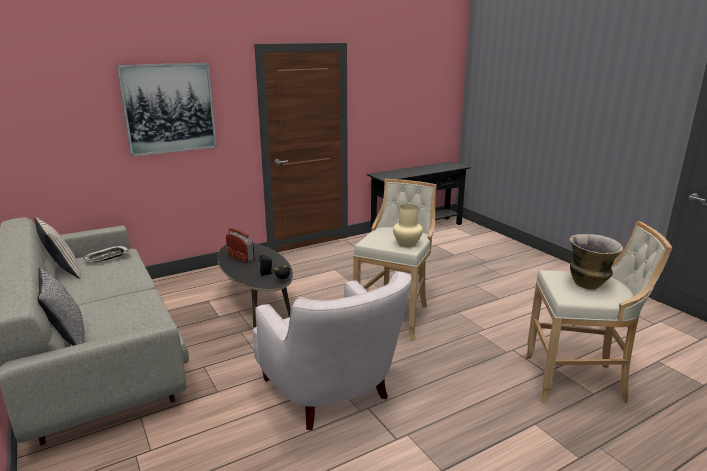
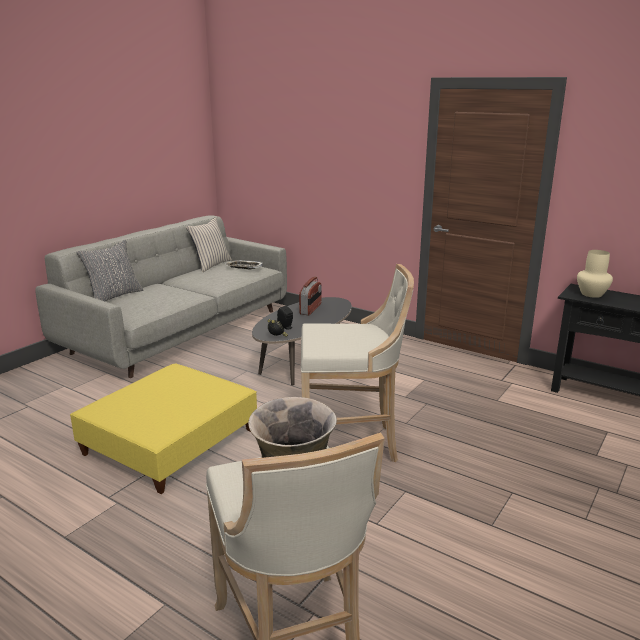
camera: 65 degrees right, 0 degrees up
(169, 108) = (337, 144): picture -> none
(331, 393) = (170, 442): white armchair -> yellow ottoman
(407, 244) = (332, 346): beige vase -> beige vase (592, 294)

